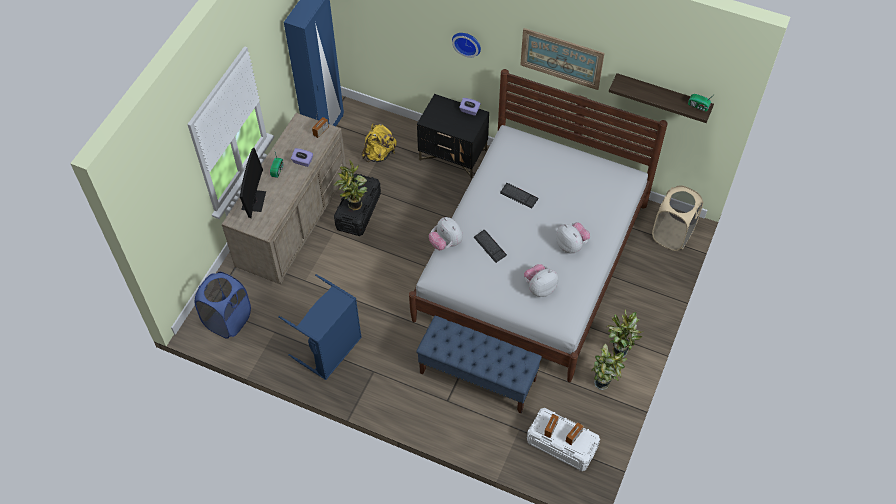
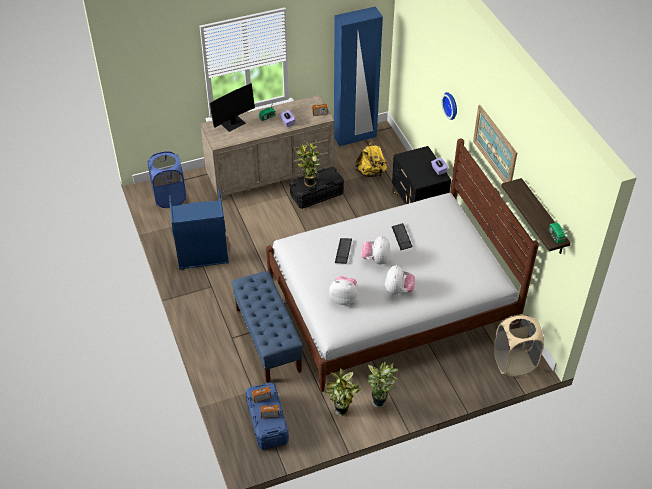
camera: 45 degrees right, 10 degrees down
(446, 243) = (319, 230): plush toy -> plush toy (376, 260)
(561, 445) = (267, 422): white storage box -> blue storage box

